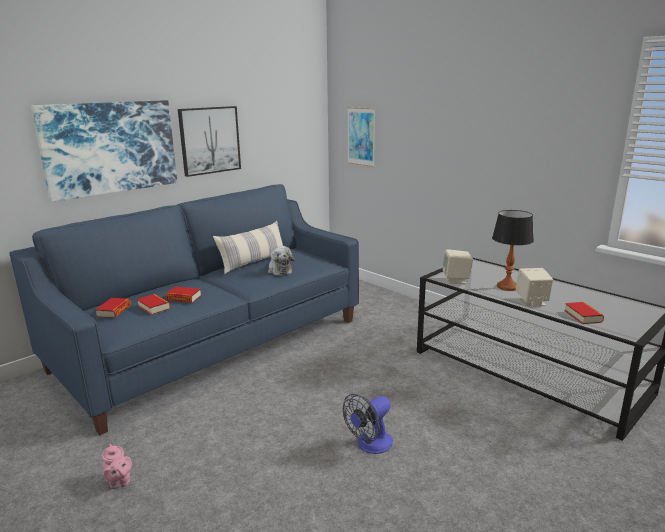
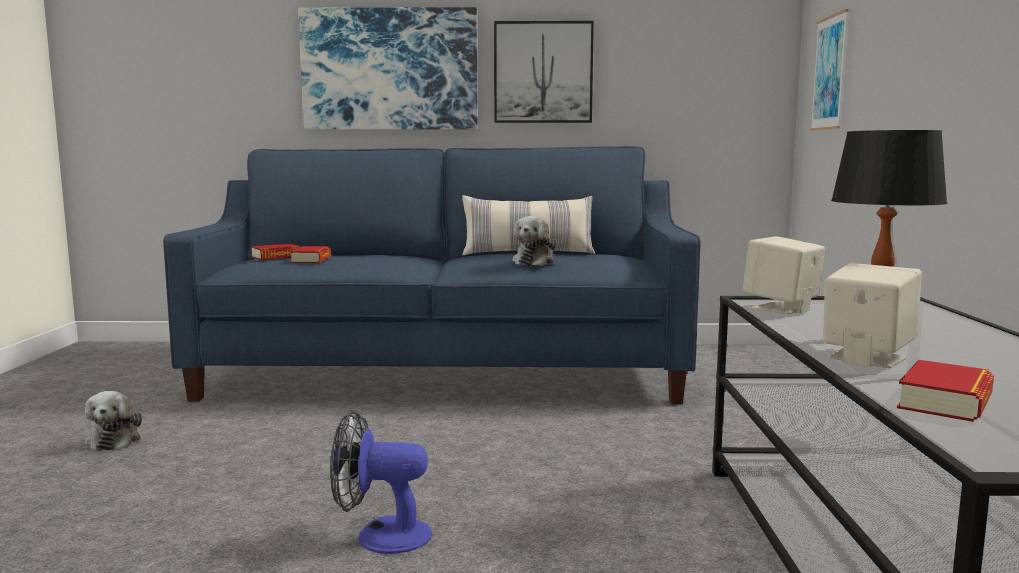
camera: 45 degrees right, 10 degrees down
(119, 482) = (115, 439): pink teapot -> plush toy
(183, 298) = (358, 260): book -> none

